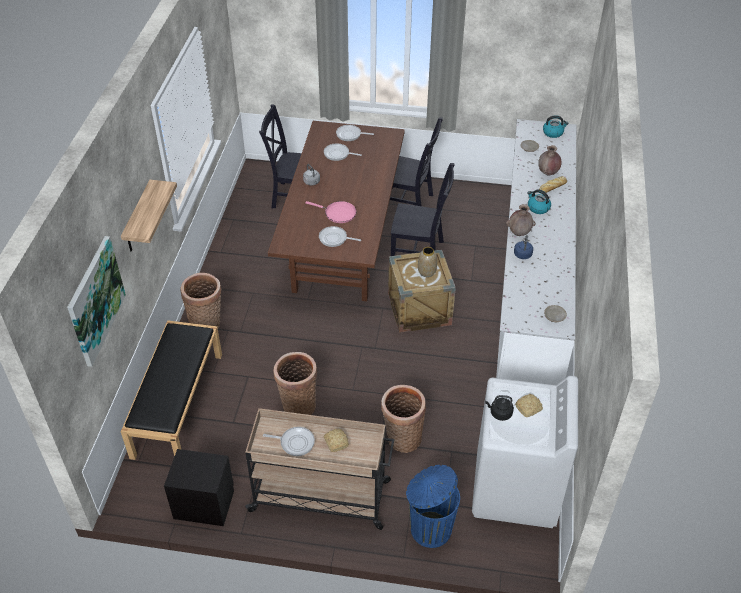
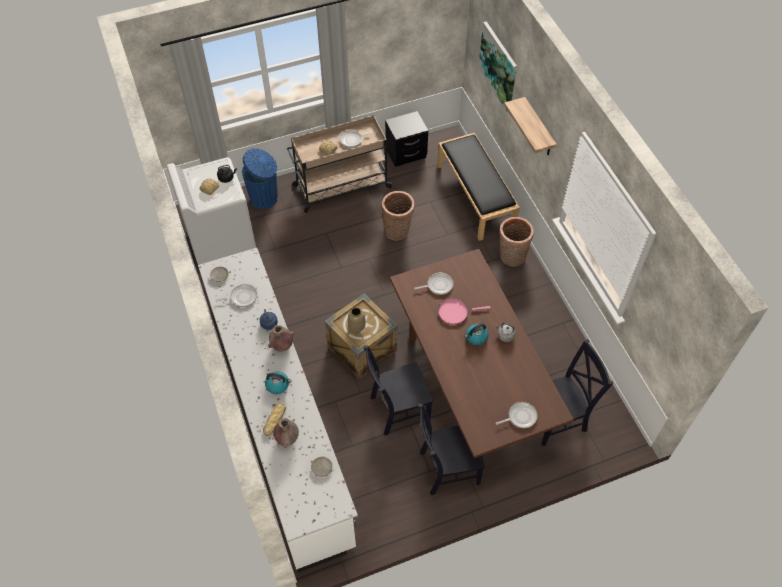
camera: 150 degrees right, 10 degrees up
(338, 154) = (510, 383): frying pan -> frying pan (242, 297)
(401, 438) = (313, 242): basket -> none
(553, 132) = (307, 510): kettle -> kettle (476, 337)

